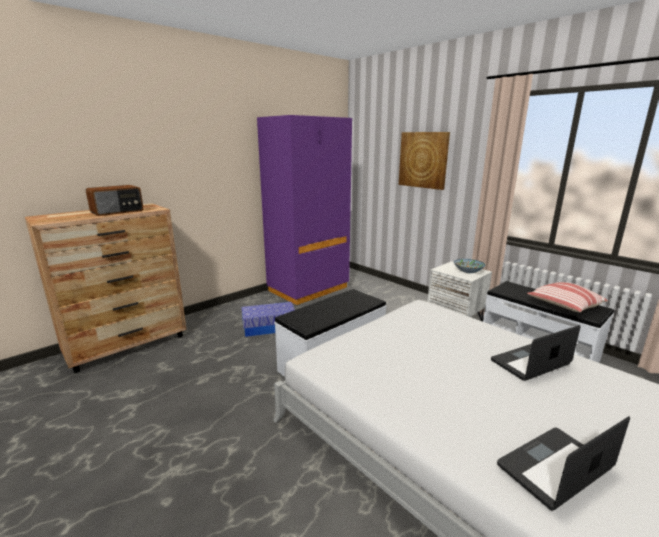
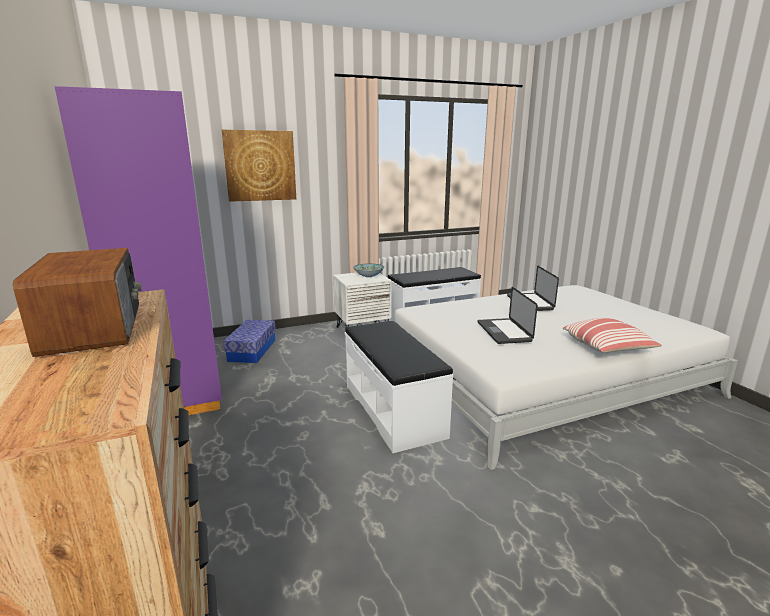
camera: 70 degrees left, 0 degrees up
(269, 327) = (266, 444): storage box -> storage box (252, 350)
(554, 467) = (641, 326): laptop -> laptop (504, 332)
(564, 306) = (450, 274): pillow -> pillow (608, 348)

